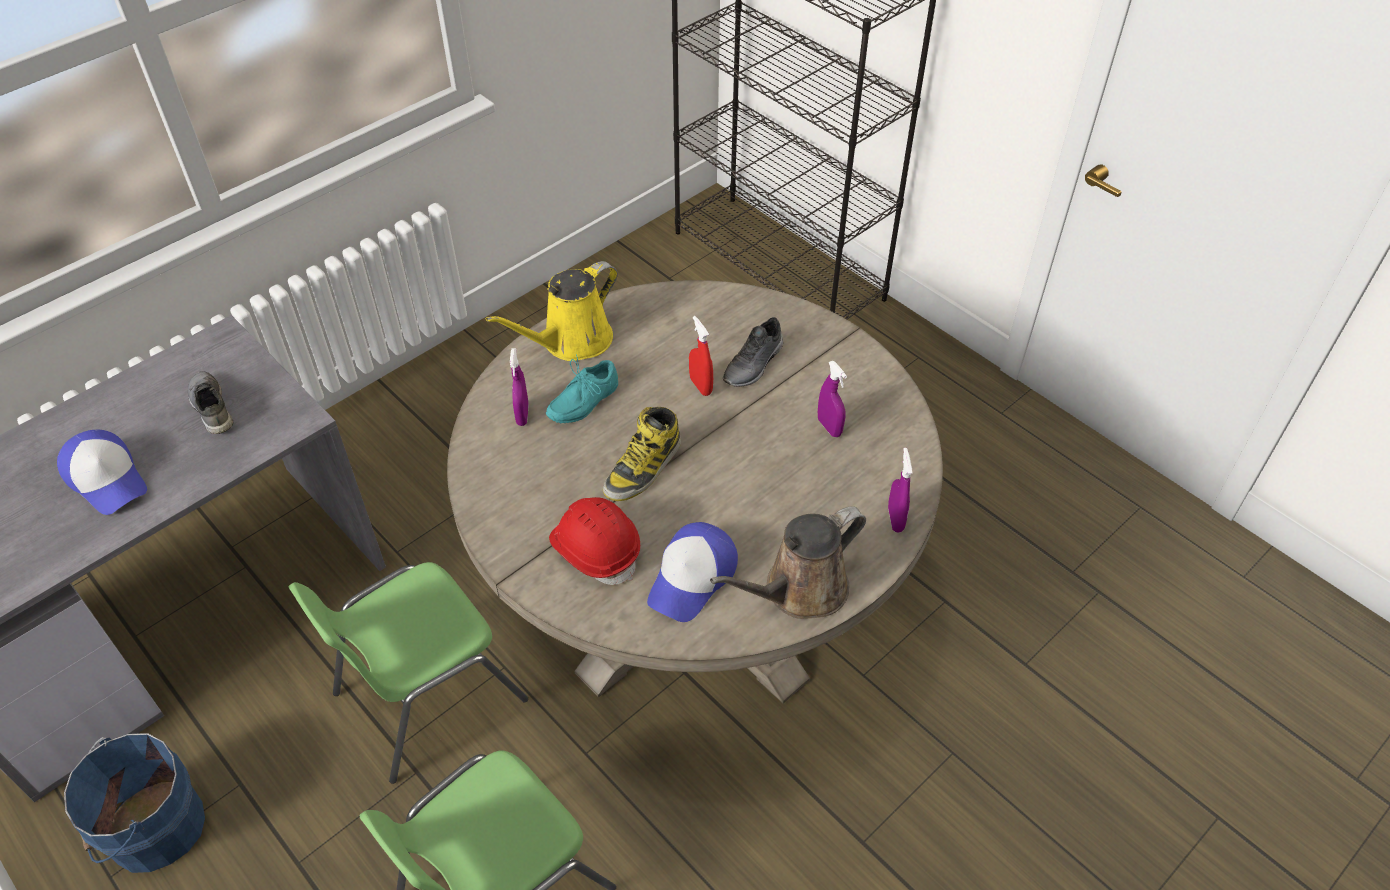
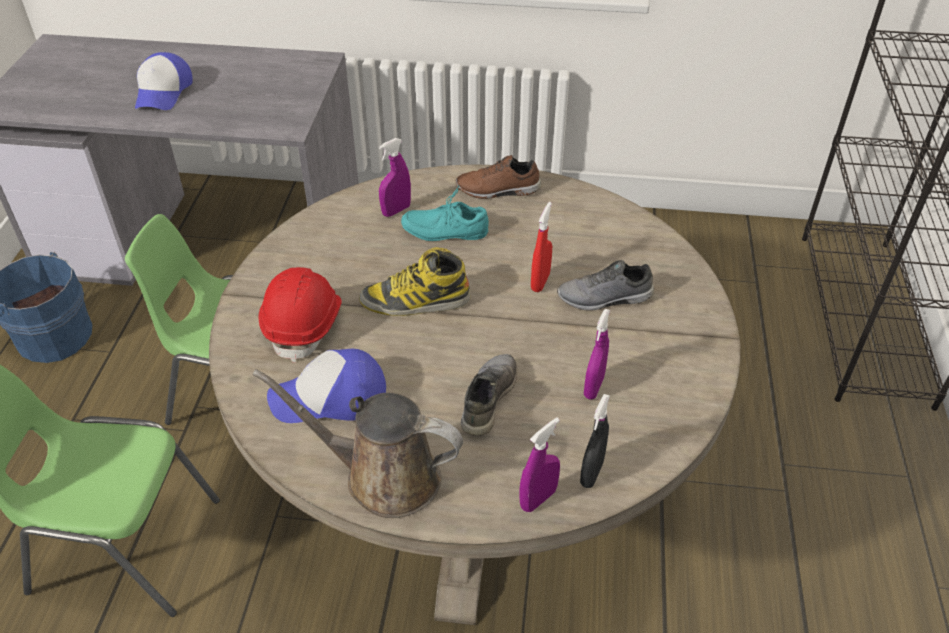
camera: 50 degrees right, 5 degrees down
(210, 408) = (258, 91): grey shoe -> grey shoe (487, 399)
(571, 341) = (497, 190): yellow watering can -> brown shoe
(899, 478) = (591, 473): none -> black spray bottle

